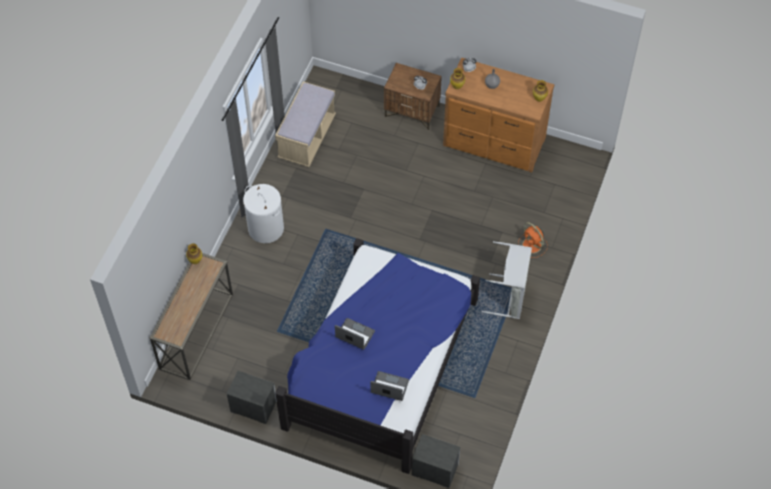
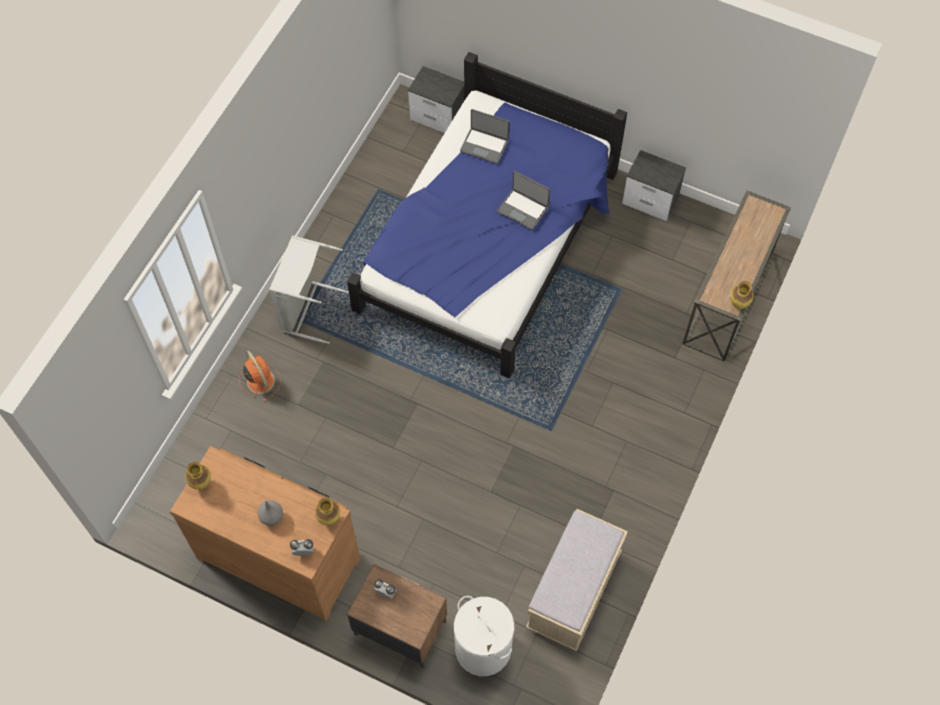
camera: 175 degrees left, 5 degrees up
(265, 228) = (638, 438): white laundry basket -> white laundry basket (483, 648)

